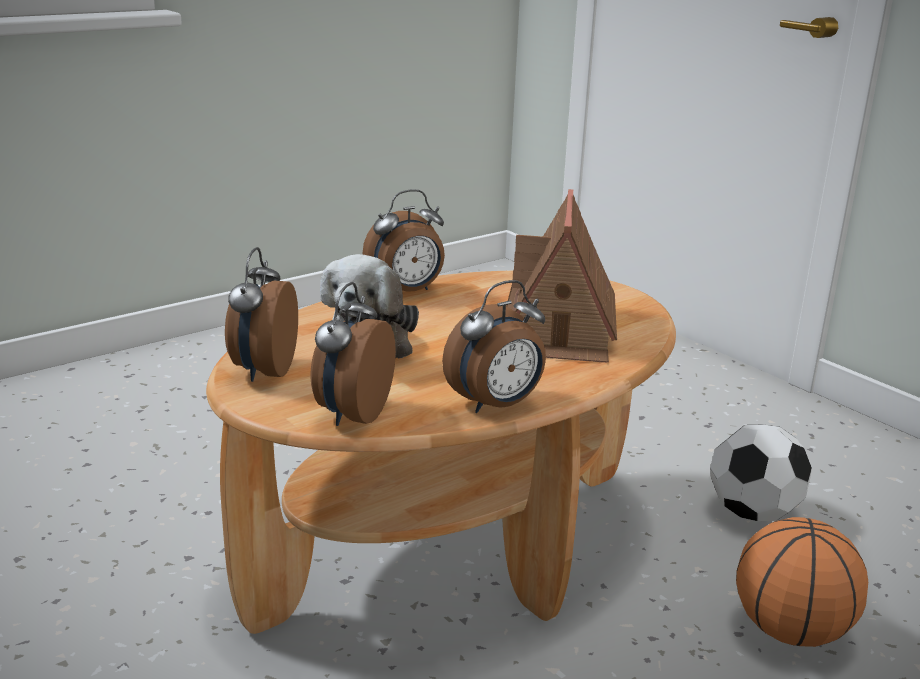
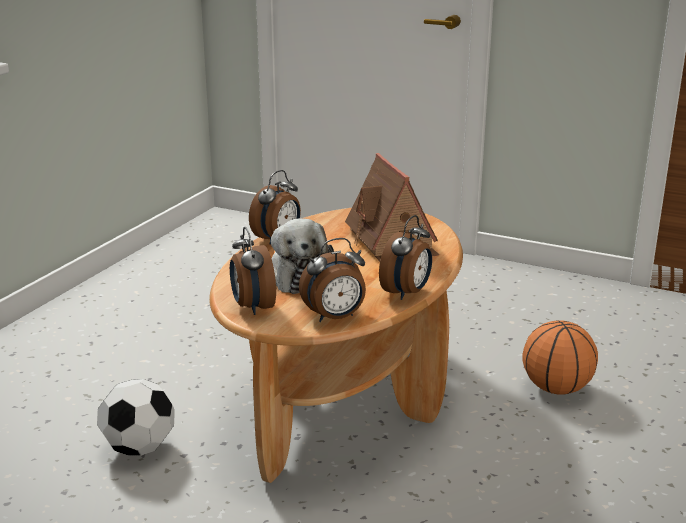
camera: 25 degrees left, 0 degrees up
(351, 414) = (335, 317): alarm clock -> alarm clock turned 105 degrees counterclockwise
(753, 512) = (493, 332): football -> football (139, 448)

